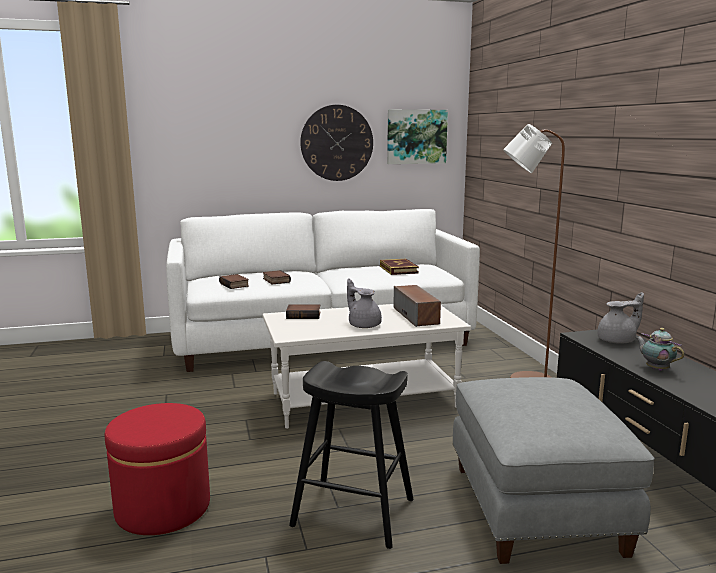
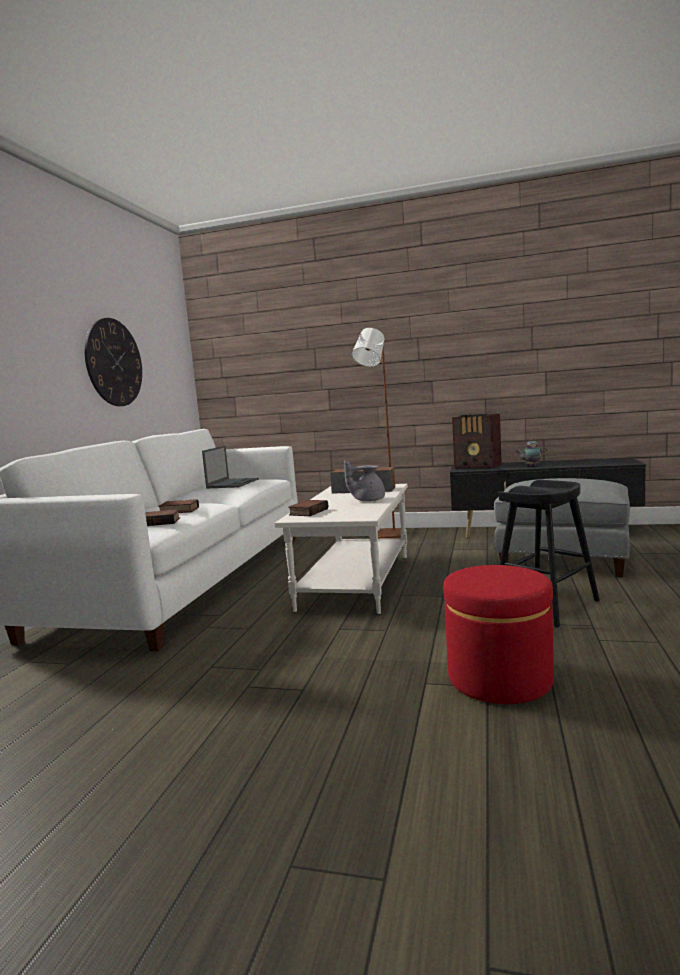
camera: 60 degrees left, 5 degrees down
(398, 269) = (233, 483): book -> laptop
(416, 136) = (166, 359): picture -> none
(618, 341) = (478, 466): grey teapot -> radio

